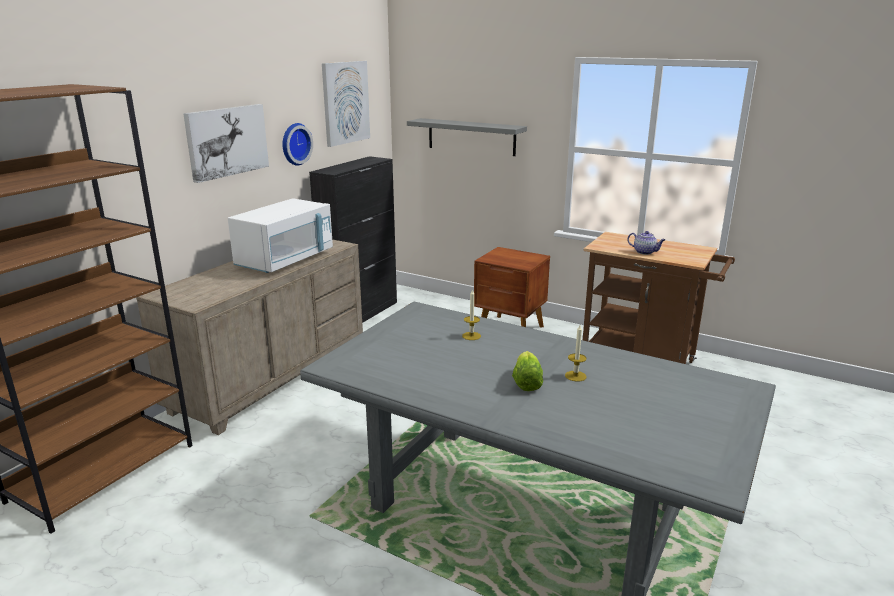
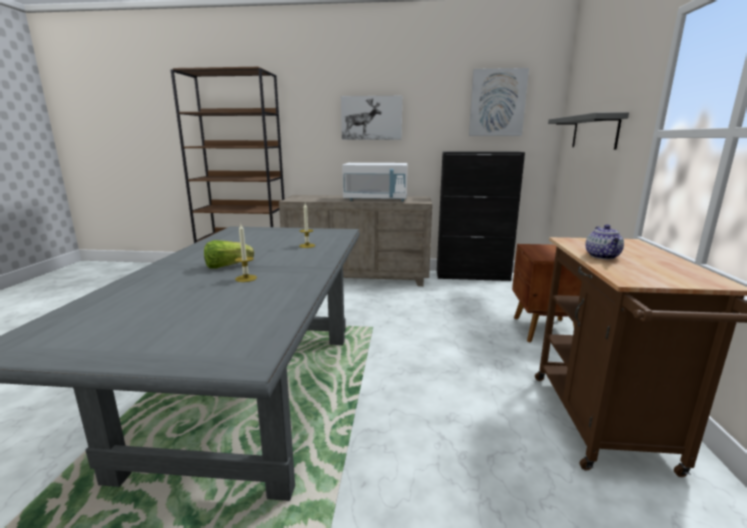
camera: 65 degrees right, 5 degrees down
(294, 144) = (433, 128): wall clock -> none

